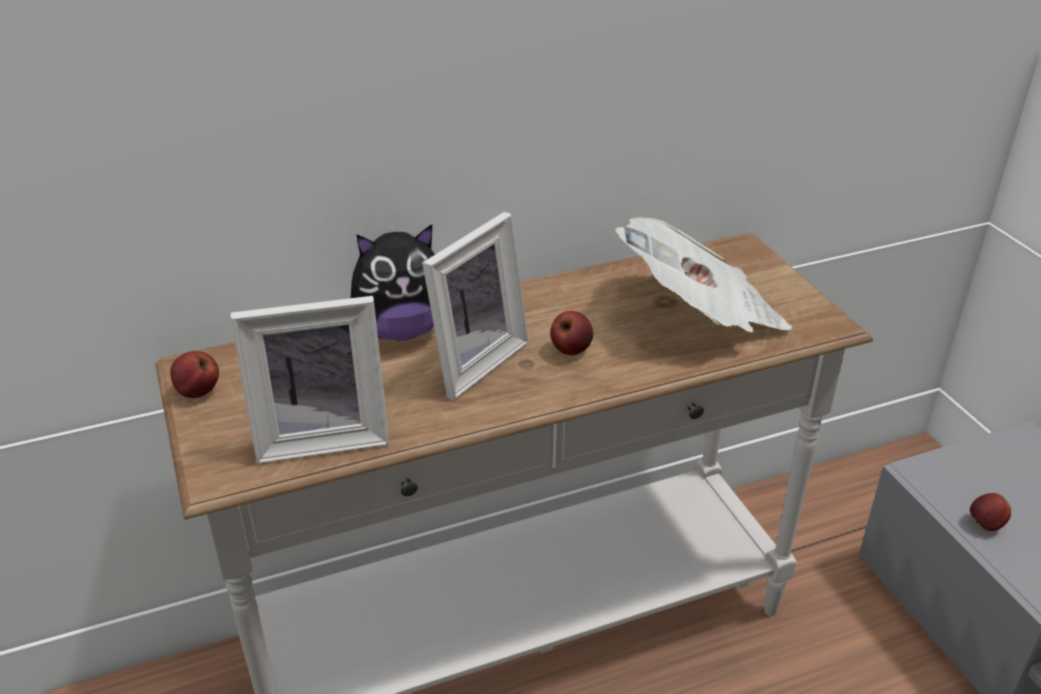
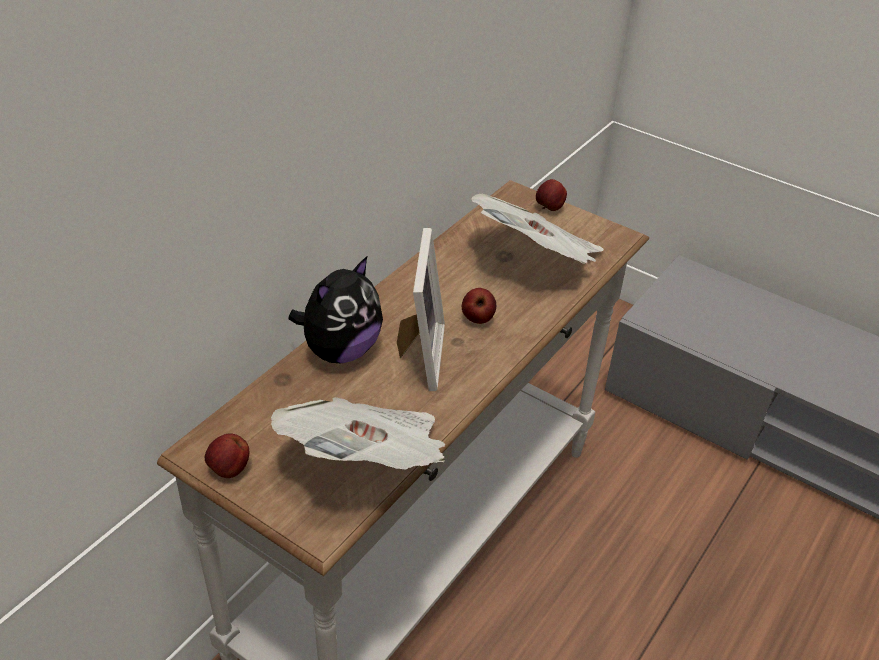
camera: 35 degrees left, 5 degrees up
(322, 436) = (368, 461): picture frame -> newspaper
(985, 525) = (702, 337): apple -> apple (549, 208)

